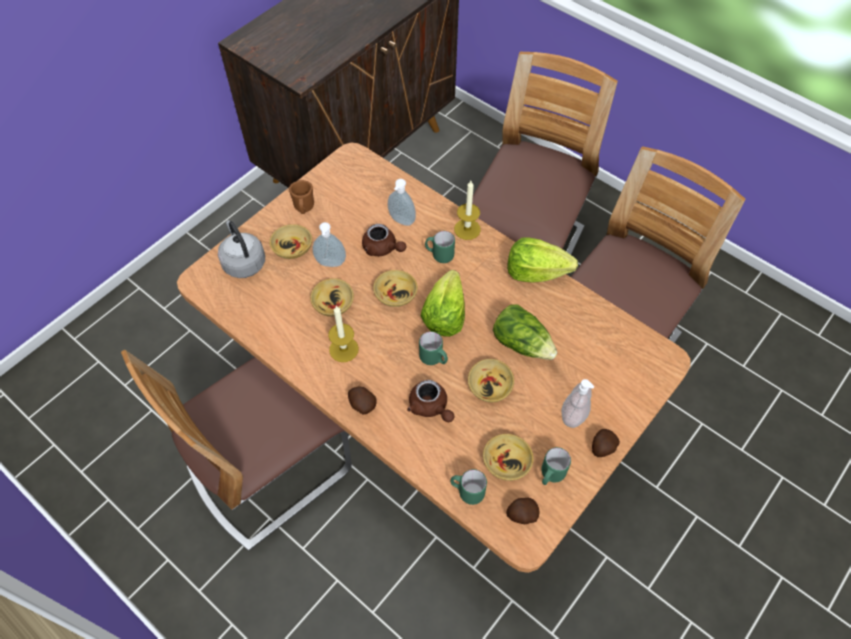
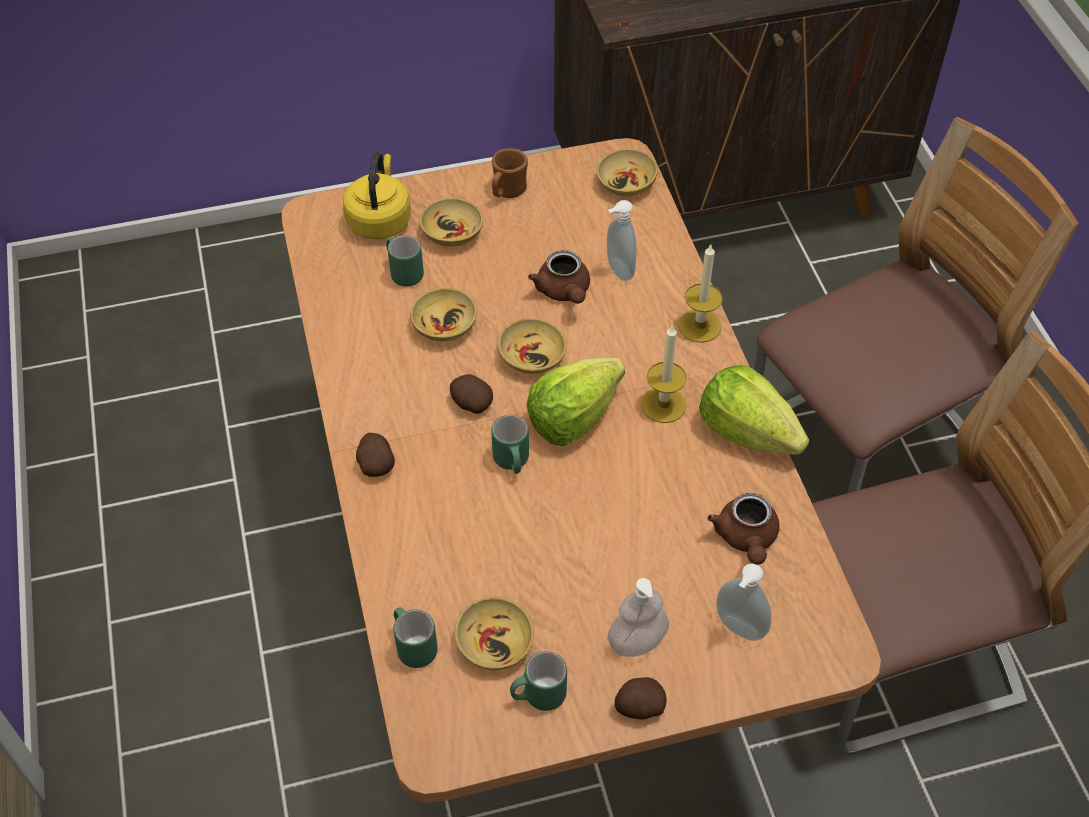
camera: 35 degrees right, 5 degrees down
(243, 262) = (380, 219): grey kettle -> yellow kettle
(270, 469) = (298, 532): chair -> none
(330, 264) = (482, 277): soap dispenser -> soap dispenser (738, 629)
(343, 349) = (410, 386): candle -> candle (663, 405)
(430, 407) = (456, 518): brown teapot -> brown teapot (746, 539)
(439, 255) = (632, 338): green mug -> green mug (403, 272)
(490, 386) = (556, 538): beige bowl -> beige bowl (626, 183)
(521, 515) = (456, 718): potato -> potato (470, 403)
(522, 343) = (647, 510): lettuce -> none

